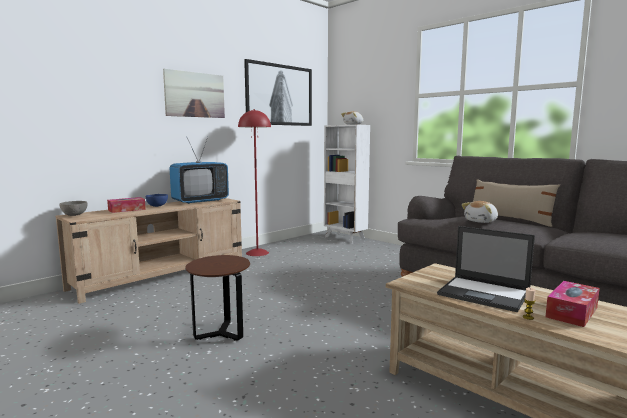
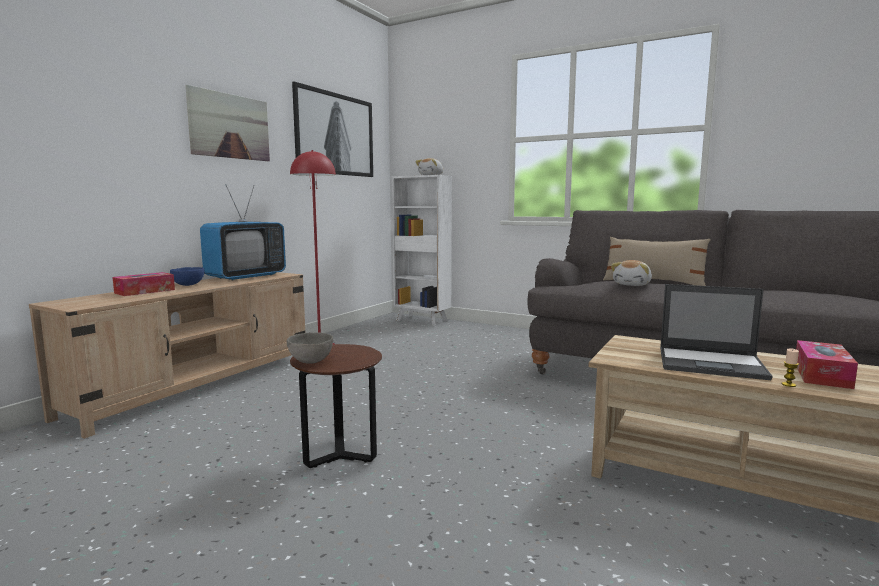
camera: 15 degrees left, 0 degrees up
(74, 215) = (63, 302): grey bowl -> grey bowl (310, 361)

